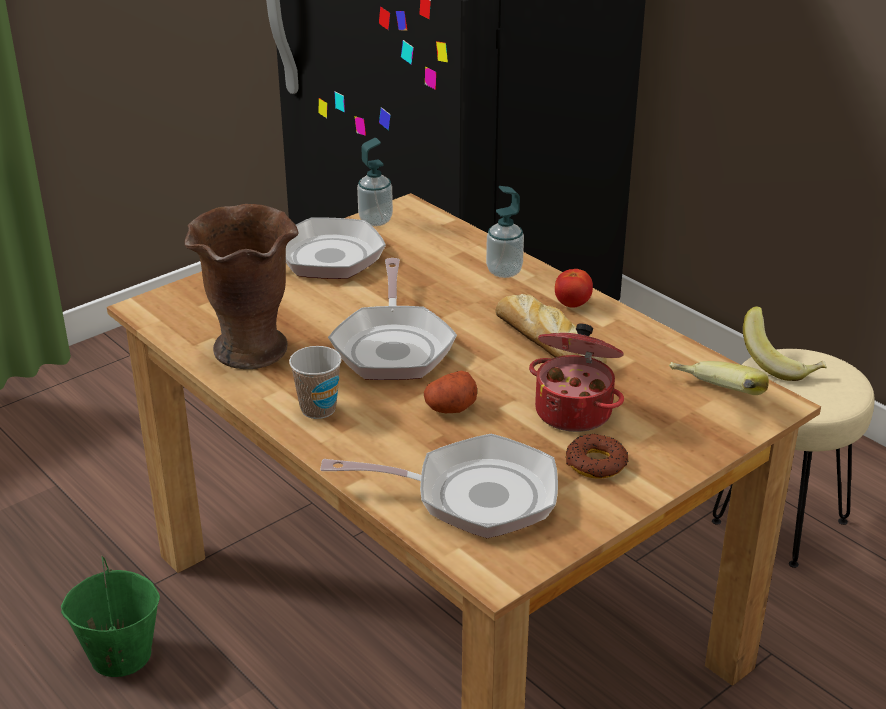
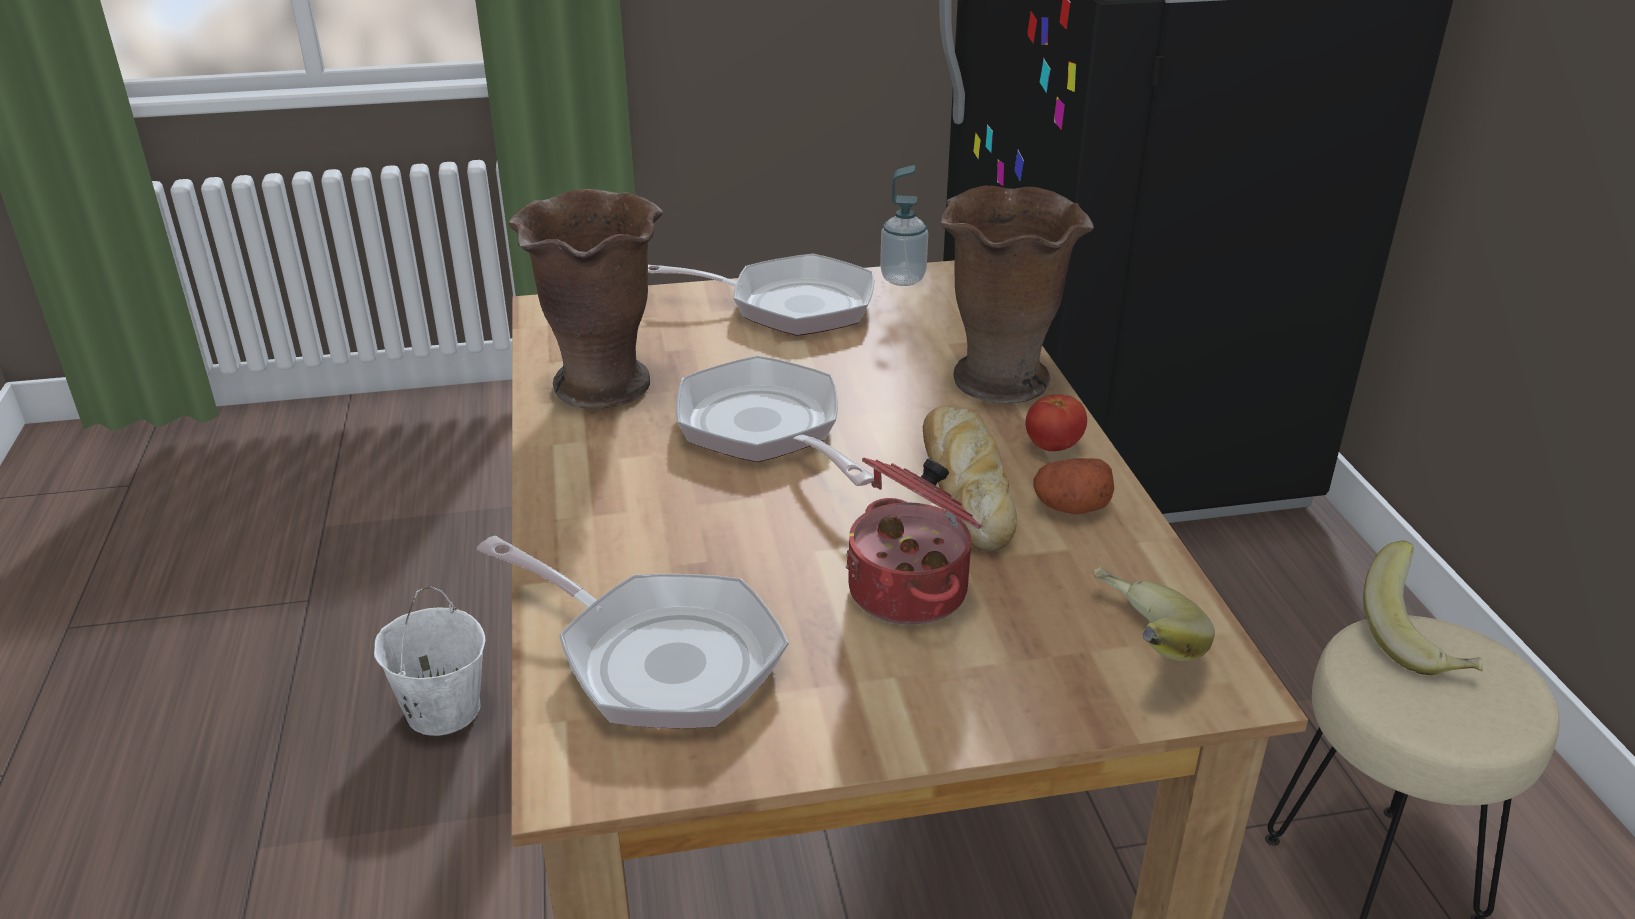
camera: 30 degrees right, 0 degrees up
(120, 655) = (442, 710): green bucket -> white bucket
(318, 409) = (597, 478): cup -> none
(393, 345) = (766, 430): frying pan -> frying pan turned 120 degrees clockwise
(450, 408) = (752, 530): potato -> potato (1070, 507)
(504, 271) = (1002, 379): soap dispenser -> brown vase
(596, 463) = (865, 675): donut -> none

